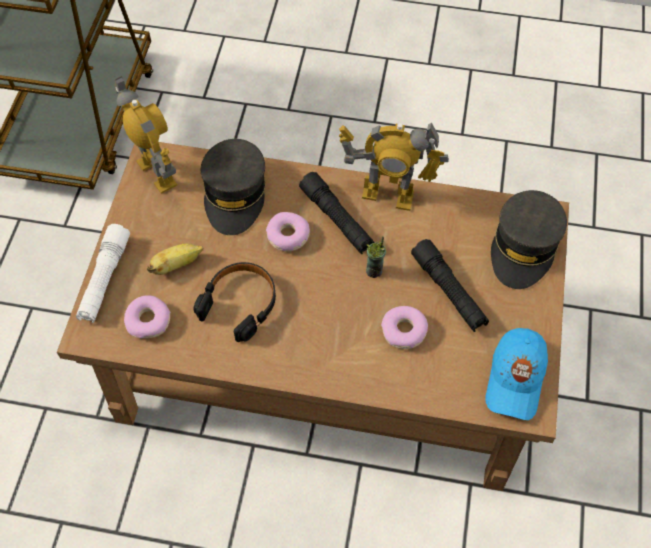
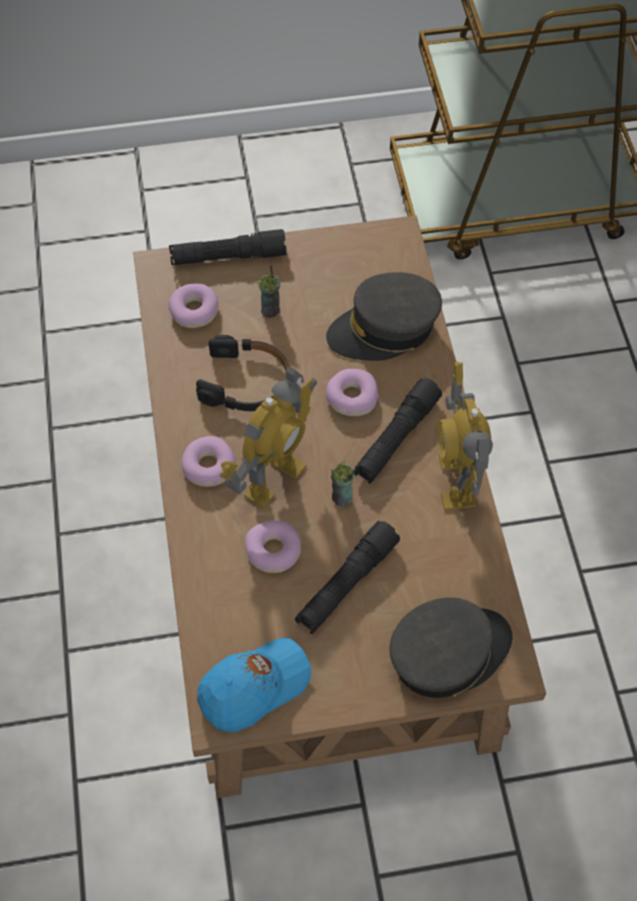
camera: 70 degrees right, 0 degrees up
(105, 279) = (228, 257): white flashlight -> black flashlight
(157, 172) = (379, 250): toy robot -> toy robot (273, 479)
(176, 265) = (270, 310): banana -> cup
(309, 355) = (208, 467): none -> donut
(515, 379) = (253, 687): blue cap -> blue cap turned 150 degrees clockwise
(524, 247) = (448, 653): grey cap -> grey cap turned 150 degrees clockwise

